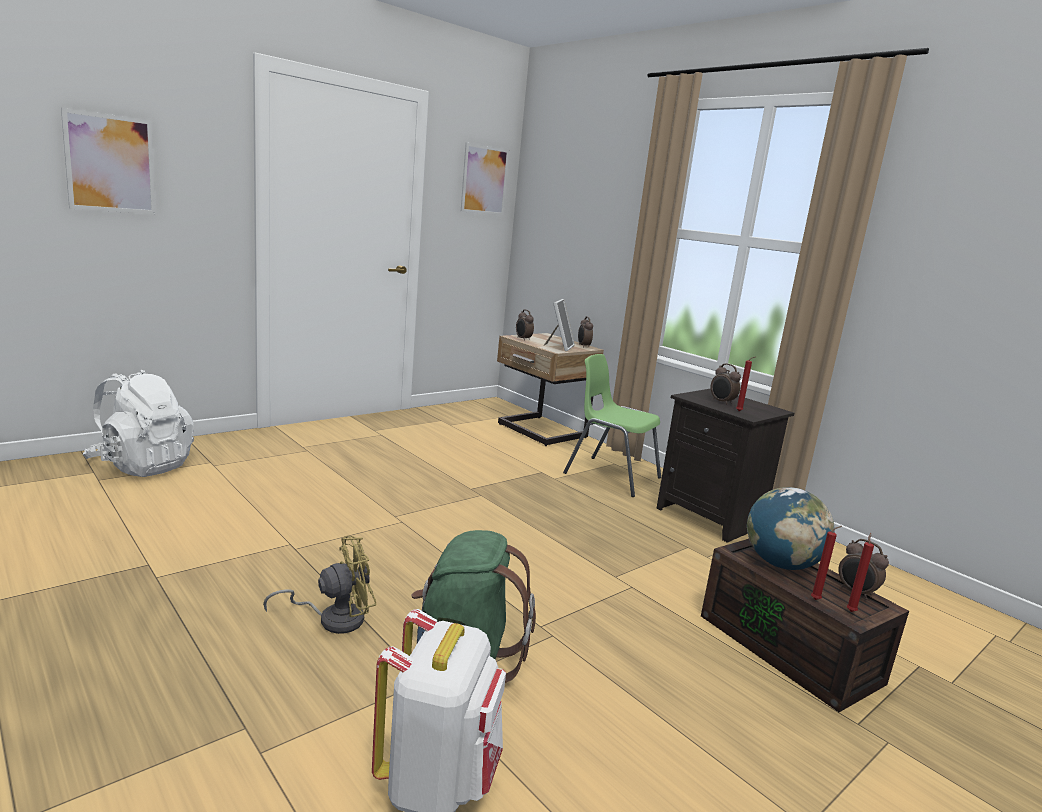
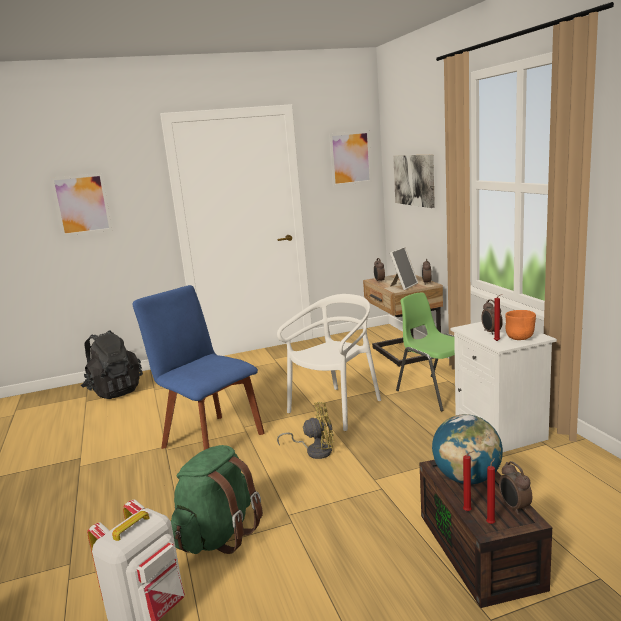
camera: 25 degrees right, 0 degrees up
(142, 466) = (114, 391): white backpack -> black backpack
(333, 618) = (158, 499): yellow fan -> yellow fan (315, 451)
(355, 532) = (210, 438): none -> blue chair
(505, 493) = (336, 408): none -> white chair
(573, 220) = (414, 180): none -> picture
(712, 517) = (502, 430): black nightstand -> white nightstand
(759, 410) = (520, 338): none -> orange bowl

